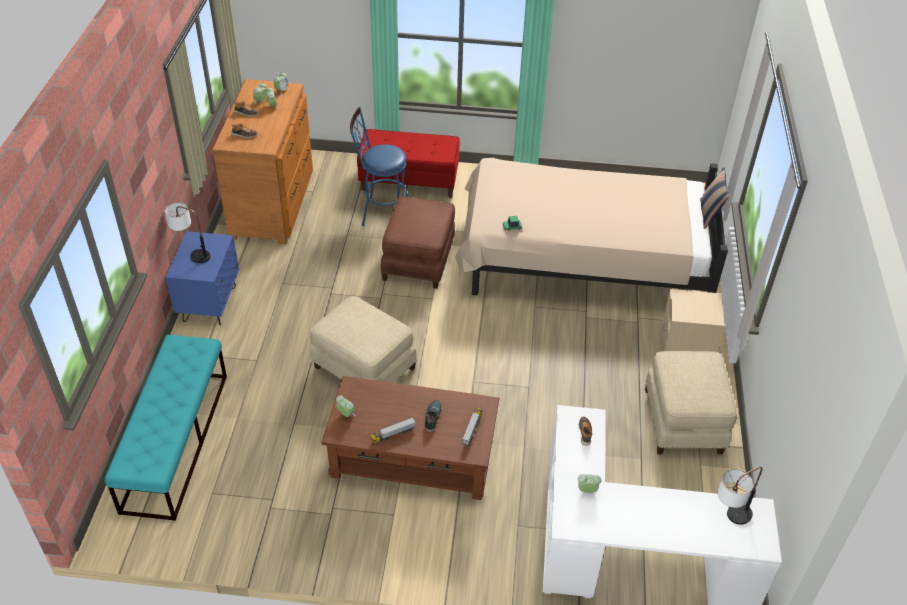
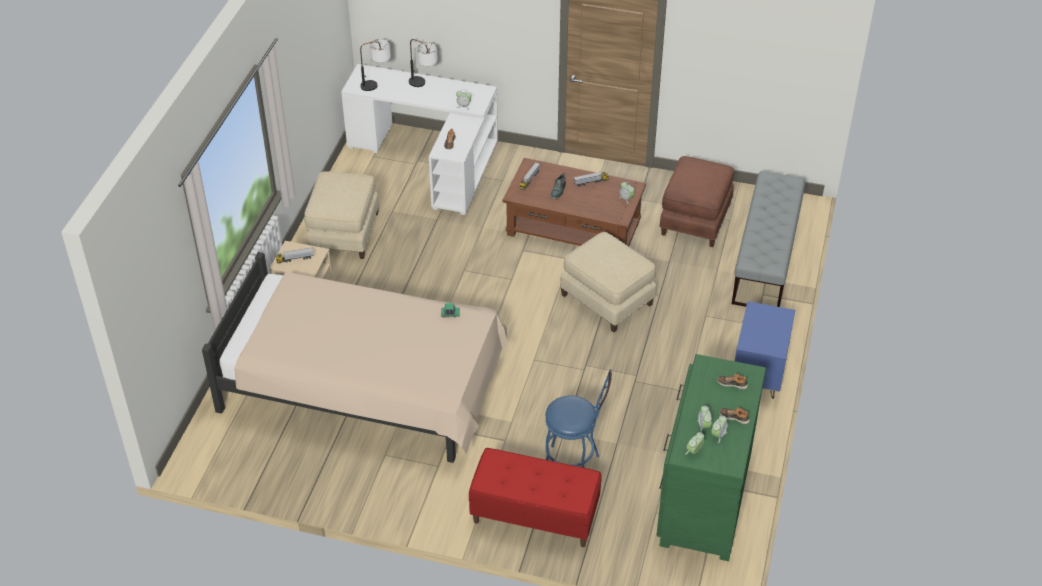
camera: 170 degrees left, 0 degrees up
(176, 441) = (766, 258): turquoise bench -> grey bench
(191, 254) = (774, 331): table lamp -> table lamp (424, 85)
(273, 204) = (703, 497): brown dresser -> green dresser
(419, 260) = (540, 403): brown ottoman -> brown ottoman (694, 218)
(700, 305) = (295, 259): none -> toy truck
(709, 214) = (241, 313): pillow -> none

